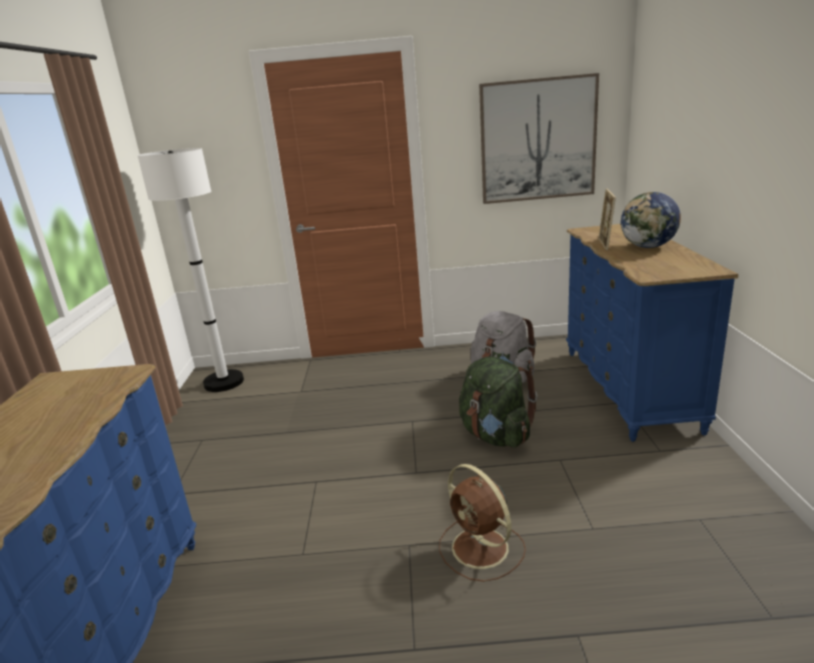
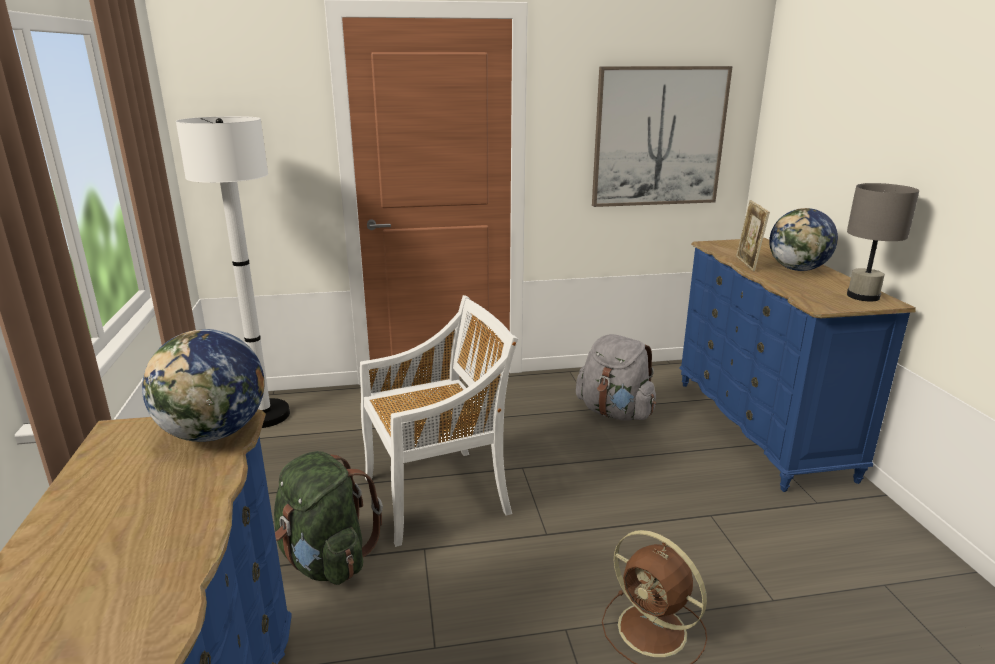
camera: 10 degrees left, 0 degrees up
(112, 380) = (214, 433): none -> globe
(339, 441) = (438, 494): none -> white chair
(496, 436) = (628, 486): green backpack -> green backpack (326, 560)
(694, 266) = (863, 296): none -> grey table lamp

